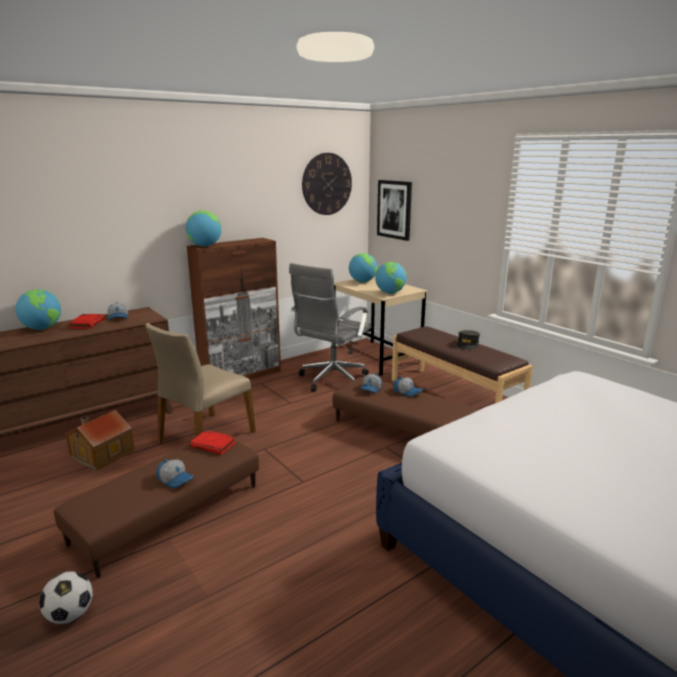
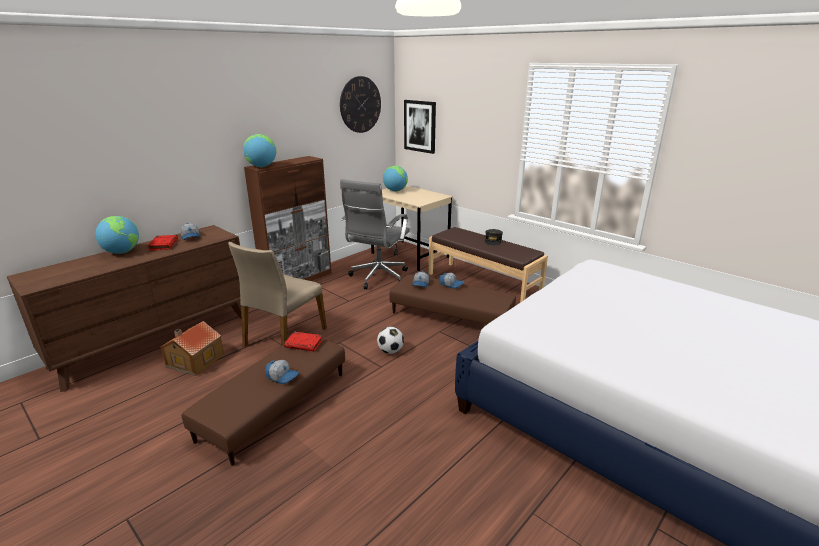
camera: 10 degrees left, 5 degrees up
(70, 615) = (220, 498): football -> football (390, 351)
(390, 293) = (423, 200): globe -> none

